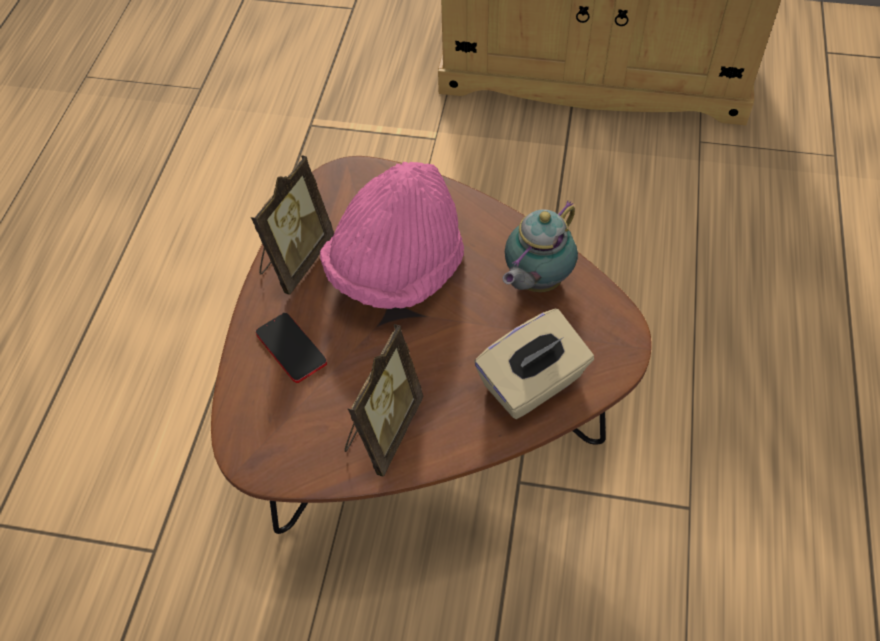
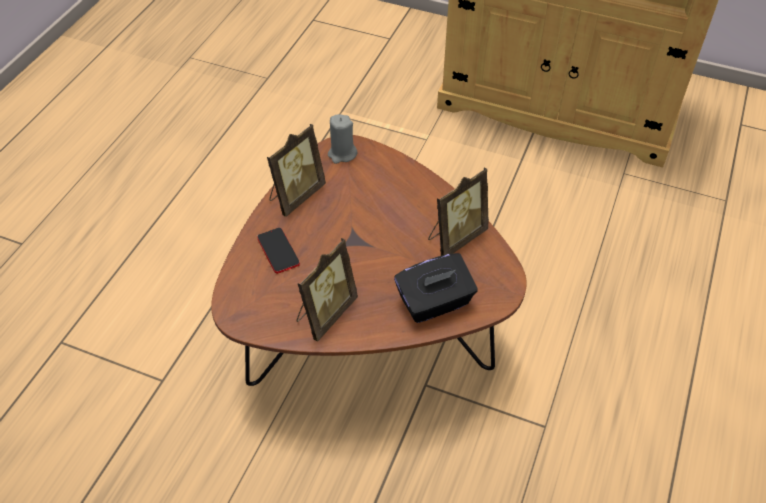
camera: 10 degrees right, 5 degrees down
(346, 186) = (342, 154): none -> grey candle
(397, 271) = (362, 214): pink hat -> none
(532, 383) = (434, 303): beige tissue box -> black tissue box
(535, 281) = (455, 238): teapot -> picture frame

